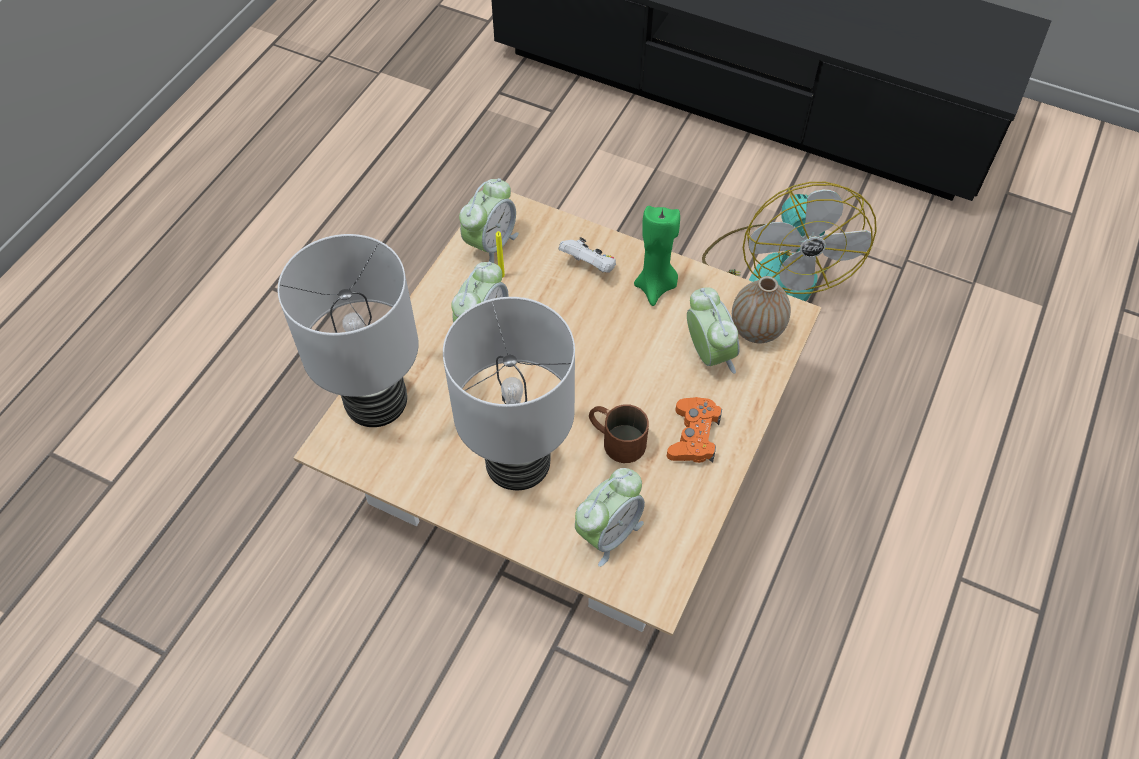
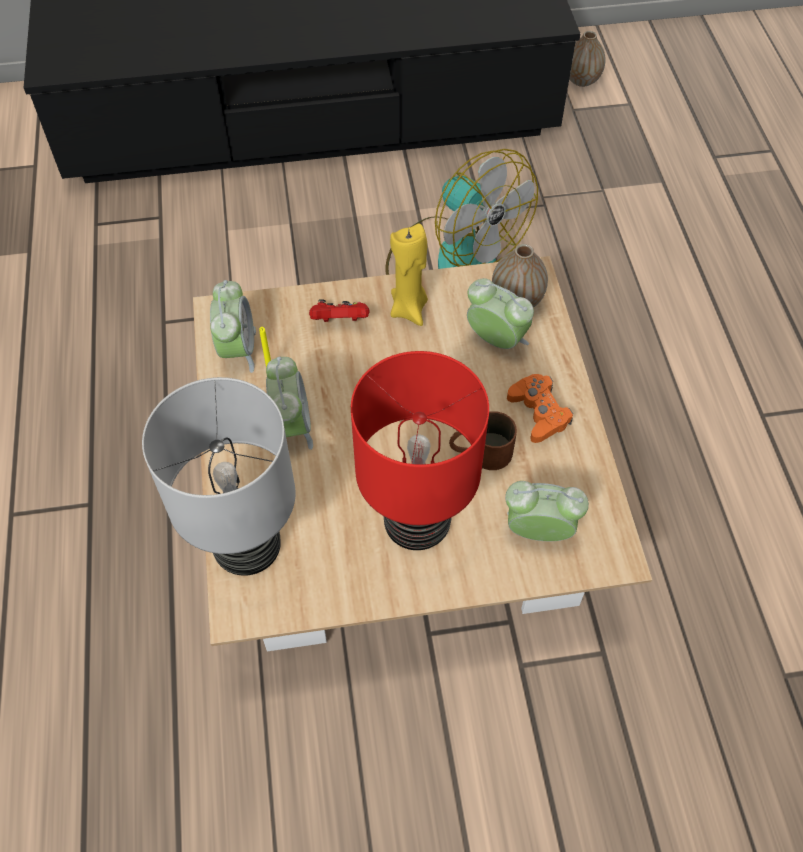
camera: 35 degrees left, 0 degrees up
(517, 462) = (416, 521): grey table lamp -> red table lamp
(589, 266) = (340, 322): white game controller -> red game controller
(608, 533) = (538, 532): alarm clock -> alarm clock turned 90 degrees counterclockwise
(655, 287) = (409, 309): green candle -> yellow candle
(1040, 168) = (581, 80): none -> vase

